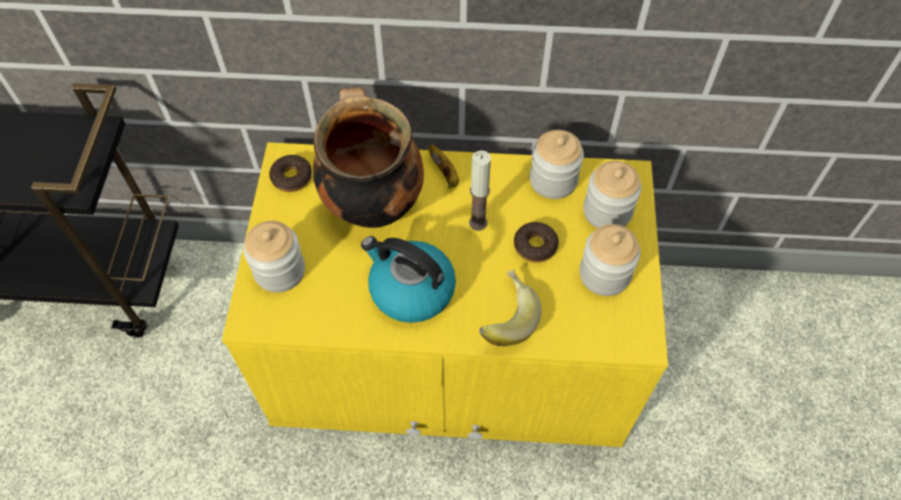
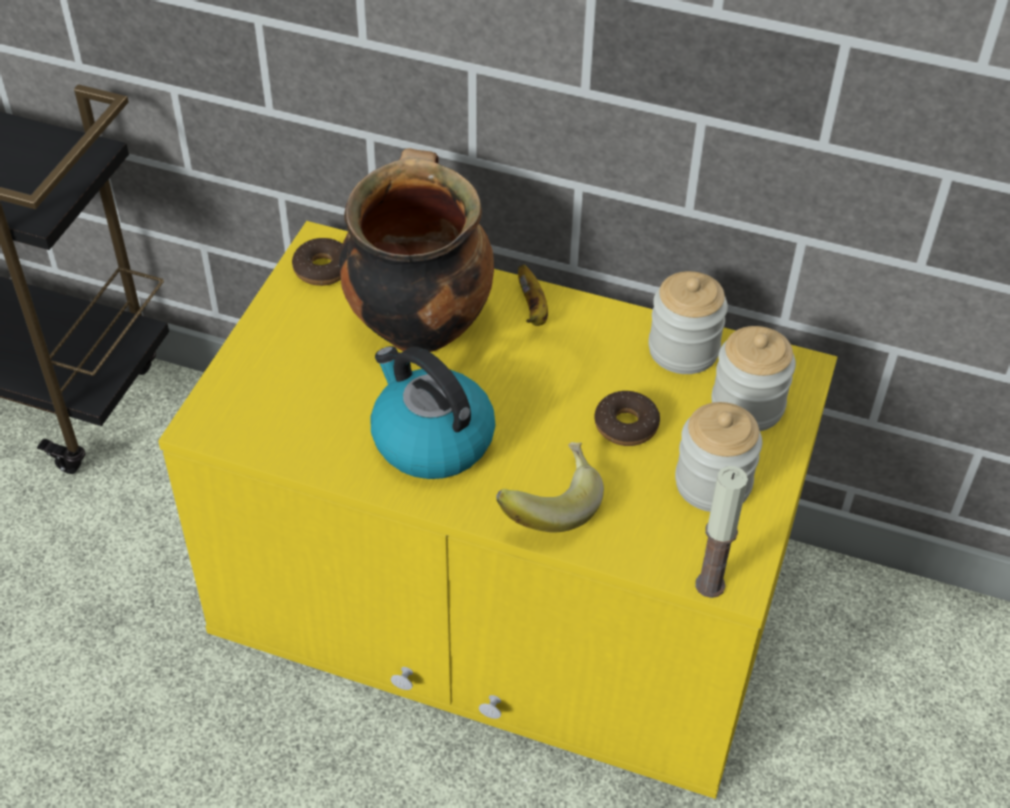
camera: 15 degrees right, 10 degrees down
(279, 271) = (264, 376): jar -> none
(478, 223) = (556, 379): candle -> candle (710, 585)

